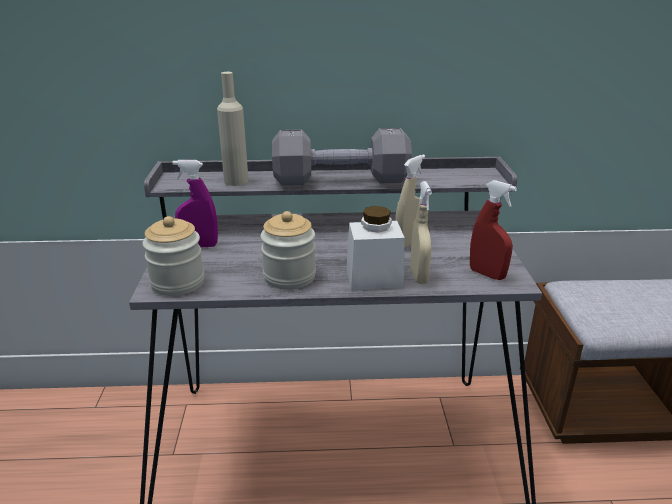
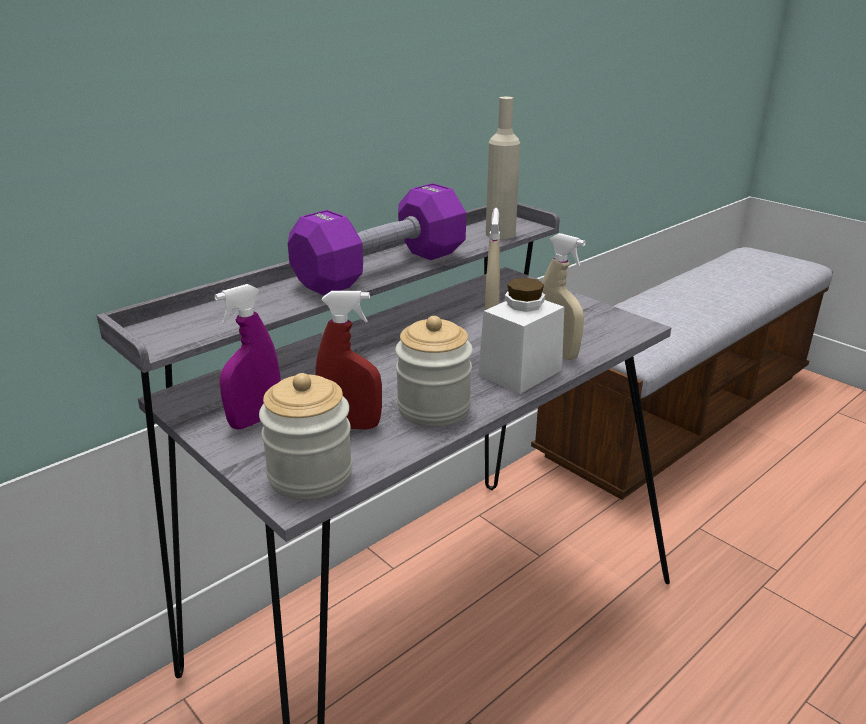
camera: 40 degrees left, 0 degrees up
(236, 181) = (253, 309): beige bottle -> beige bottle (500, 234)
(341, 180) = (382, 269): grey dumbbell -> purple dumbbell
(487, 274) = (607, 328): red spray bottle -> red spray bottle (351, 426)

